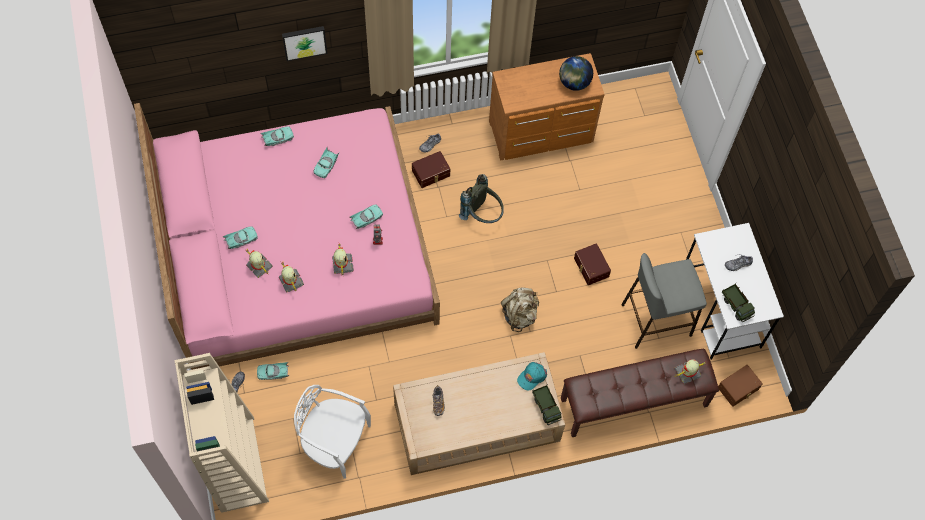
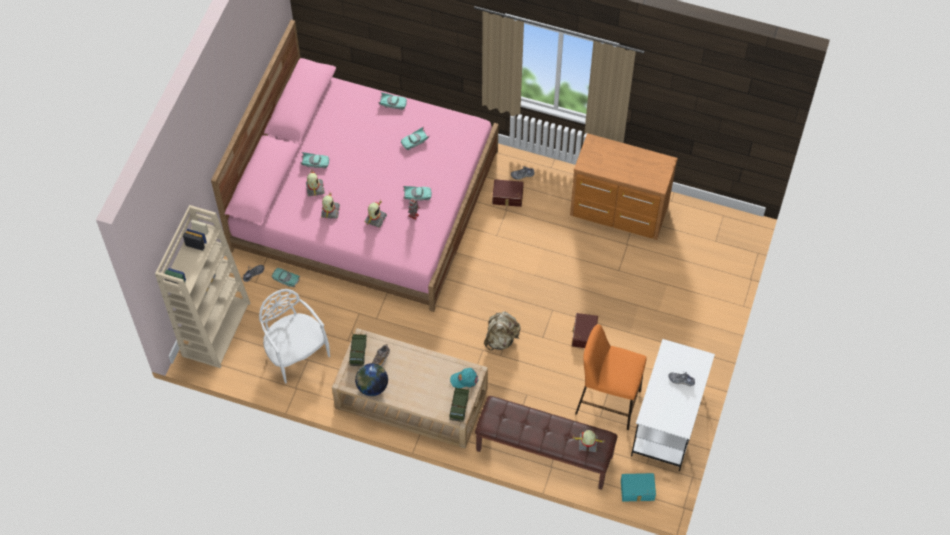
camera: 35 degrees right, 5 degrees down
(304, 42) = (435, 31): picture -> none
(482, 215) = (525, 249): grey backpack -> none
(574, 82) = (646, 173): globe -> globe (372, 387)
(655, 320) = (607, 402): grey stool -> orange stool
(736, 306) = (656, 410): toy truck -> toy truck (358, 353)
(739, 389) = (637, 491): brown storage box -> turquoise storage box

